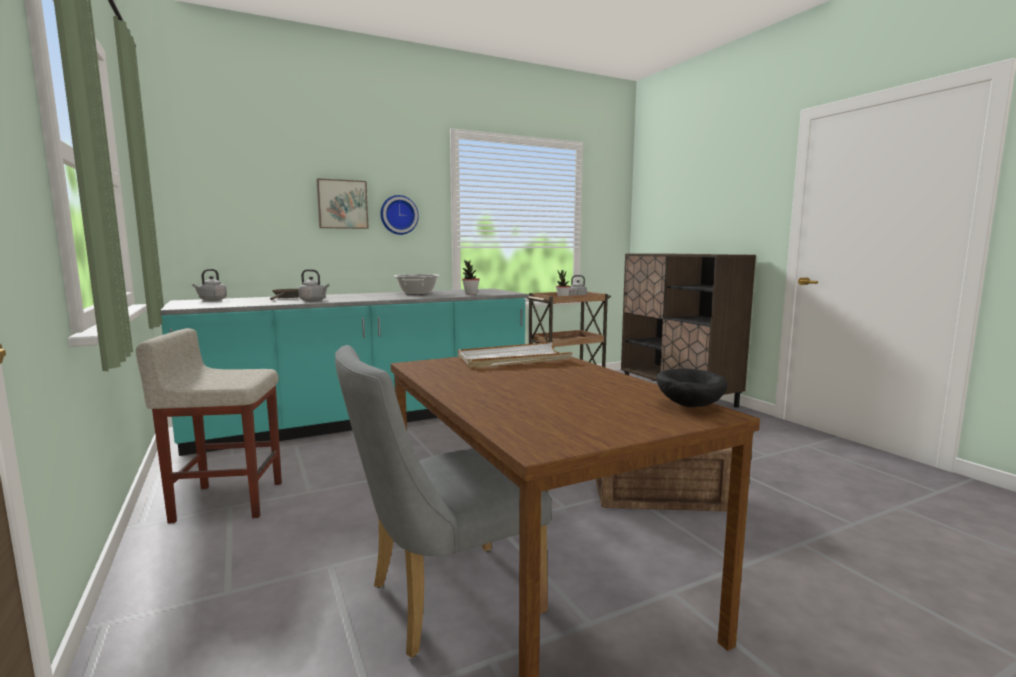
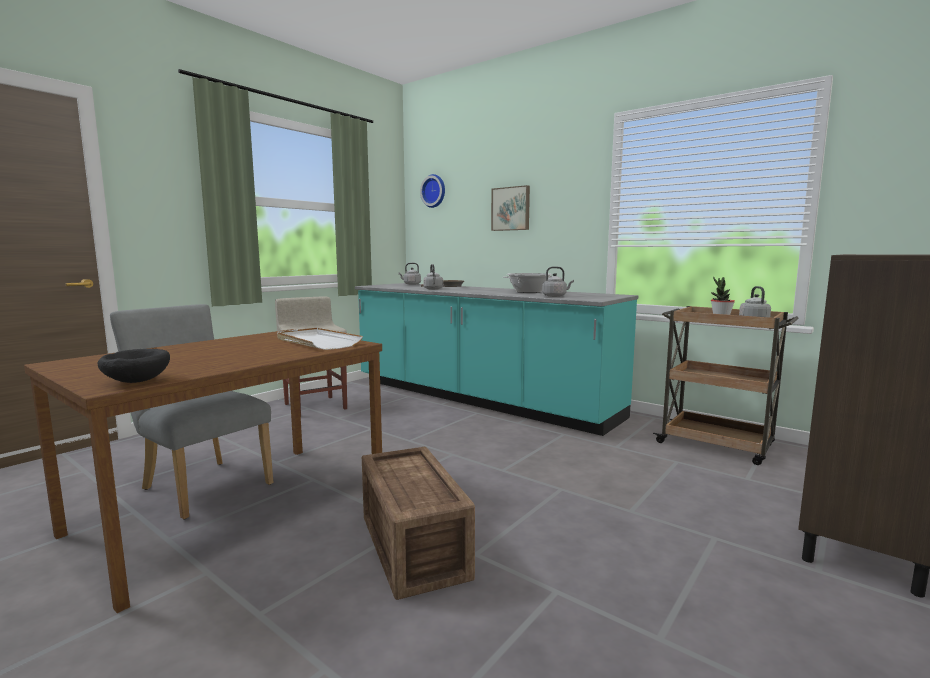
camera: 65 degrees right, 0 degrees up
(398, 215) = (556, 214): wall clock -> wall clock (434, 191)
(470, 294) = (555, 296): potted plant -> grey kettle

